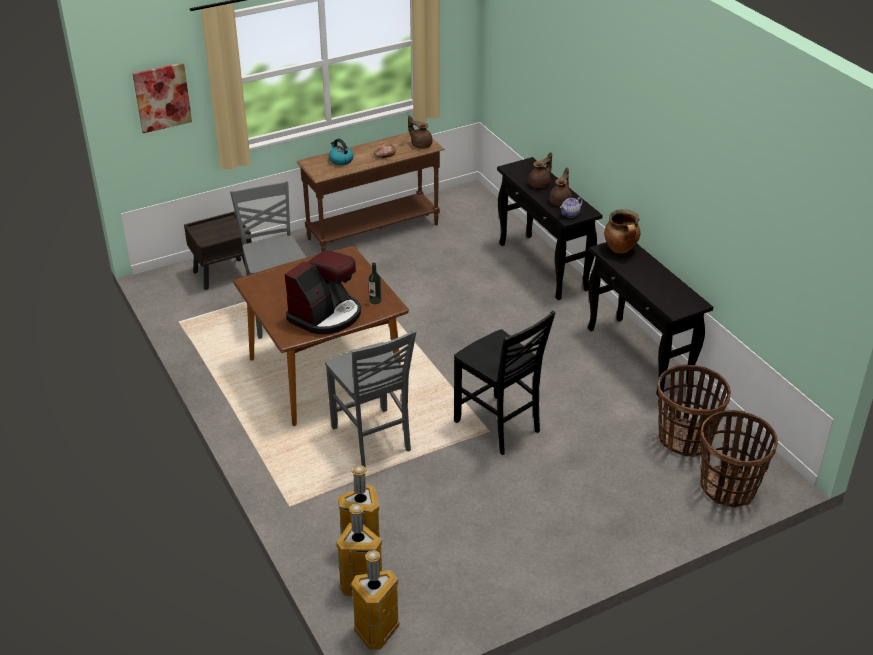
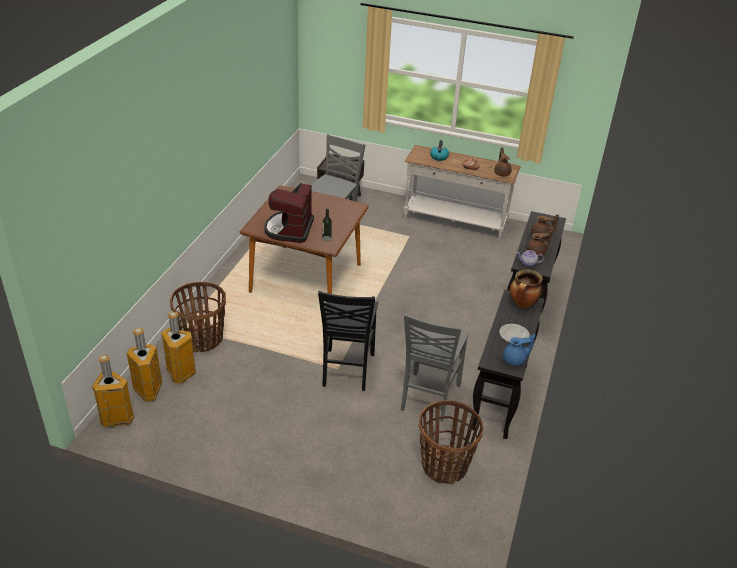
camera: 45 degrees right, 0 degrees up
(162, 97) = (337, 60): picture -> none
(326, 315) = (289, 229): coffee machine -> coffee machine turned 105 degrees clockwise
(372, 440) = (272, 327): grey chair -> grey chair (428, 397)
(374, 232) = (454, 224): brown console table -> white console table
(655, 278) = (514, 335): none -> plate
(687, 297) = (515, 360): none -> blue teapot
(728, 488) = (421, 516): basket -> basket (202, 339)

